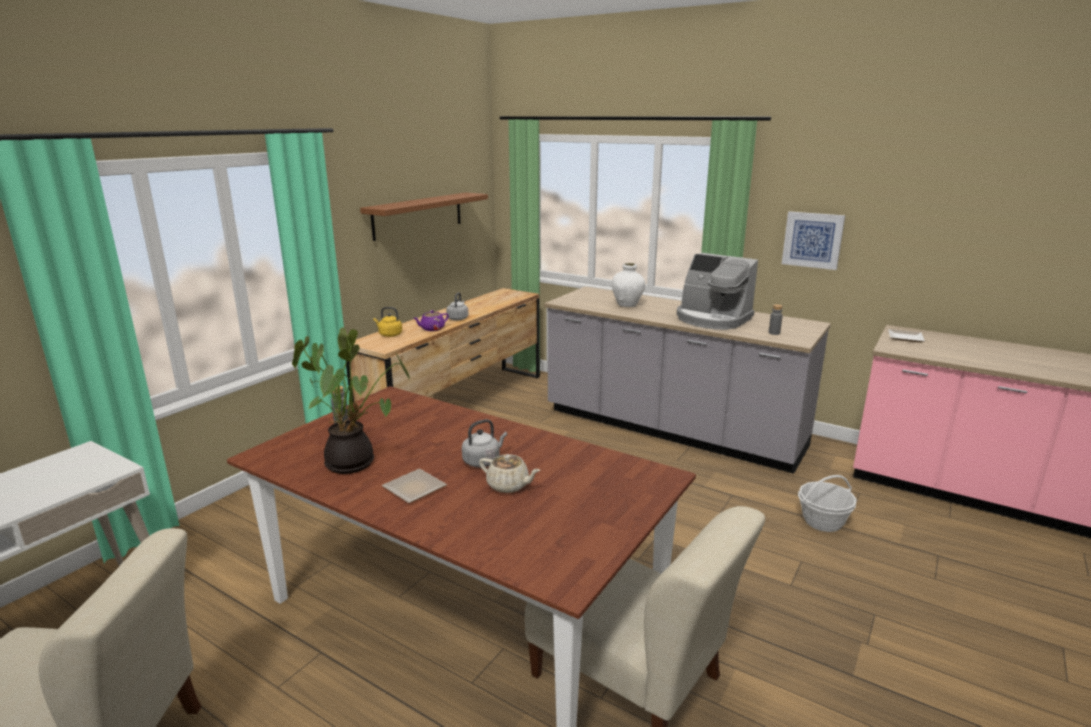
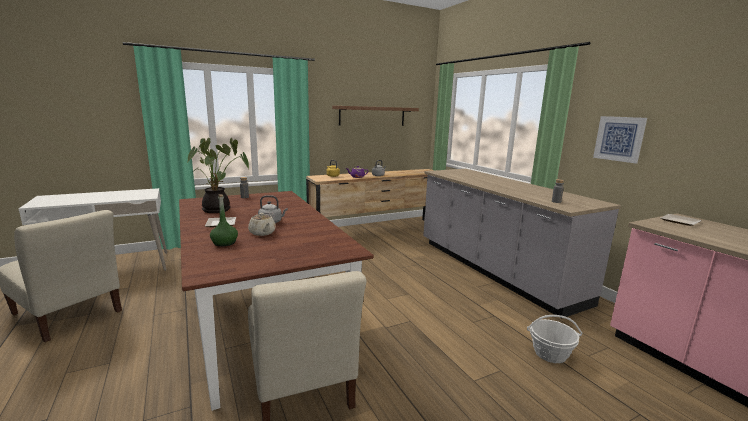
camera: 30 degrees right, 5 degrees down
(492, 522) = (224, 243): none -> green bottle
(627, 305) = (474, 177): white vase -> none
(712, 319) = (521, 190): coffee machine -> none

